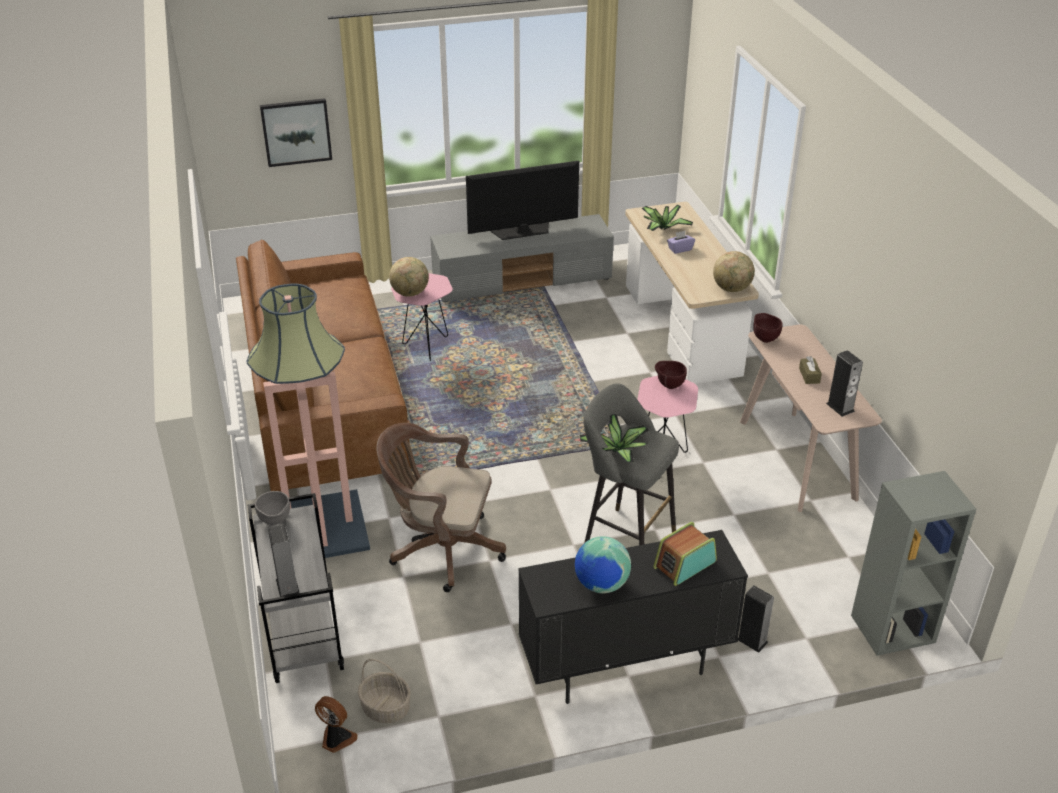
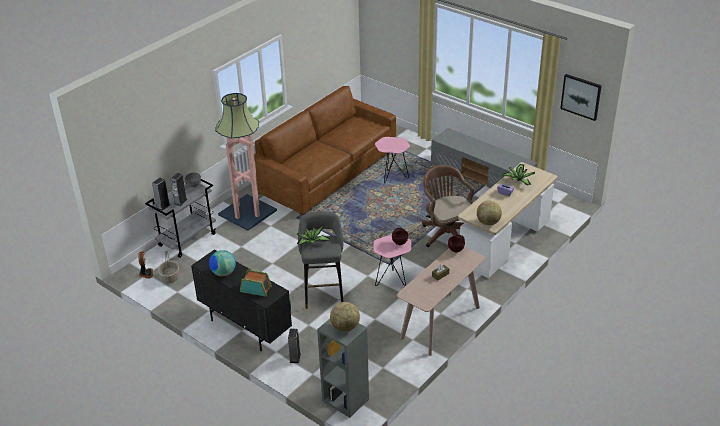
camera: 55 degrees right, 0 degrees up
(296, 132) = (400, 43): picture -> picture (581, 96)
(410, 293) = (384, 143): globe -> globe (345, 327)
(441, 549) = (266, 248): brown office chair -> brown office chair (447, 233)
(522, 231) = (487, 149): television -> none
(840, 407) = (424, 294): speaker -> speaker (180, 201)

